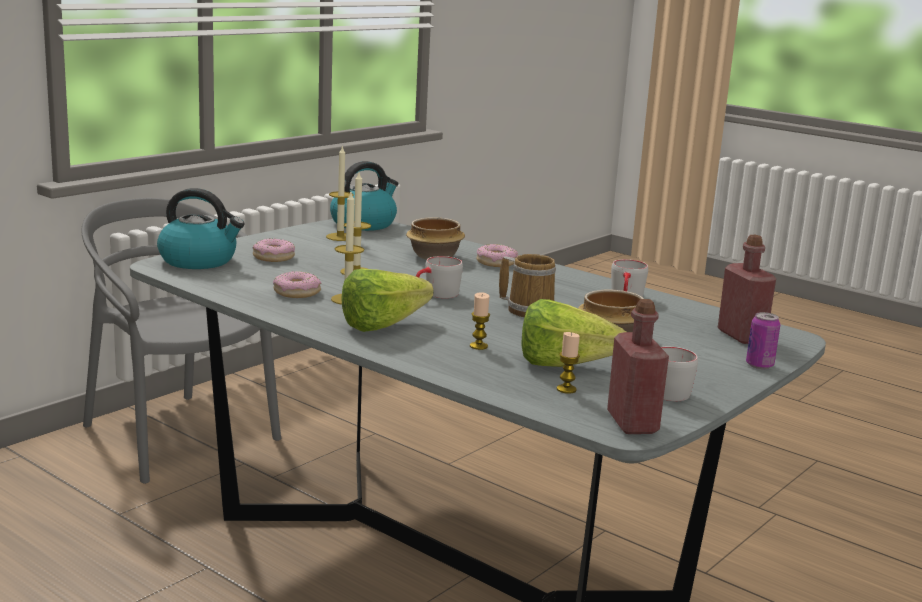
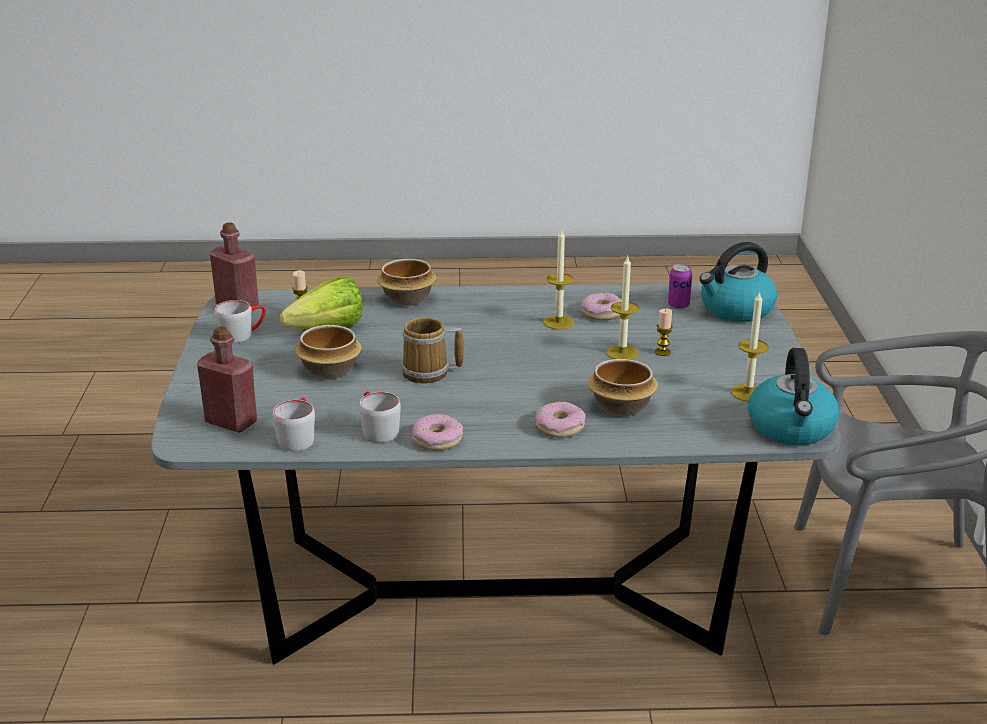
camera: 140 degrees right, 10 degrees up
(273, 257) = (711, 338): donut -> donut (437, 439)
(390, 325) = (485, 313): lettuce -> none
(435, 360) = (407, 300): none -> bowl
(436, 295) = (517, 356): grey mug -> grey mug (298, 437)
(478, 346) = (402, 321): candle -> candle (662, 352)
(759, 365) = (193, 391): can -> can (678, 305)

